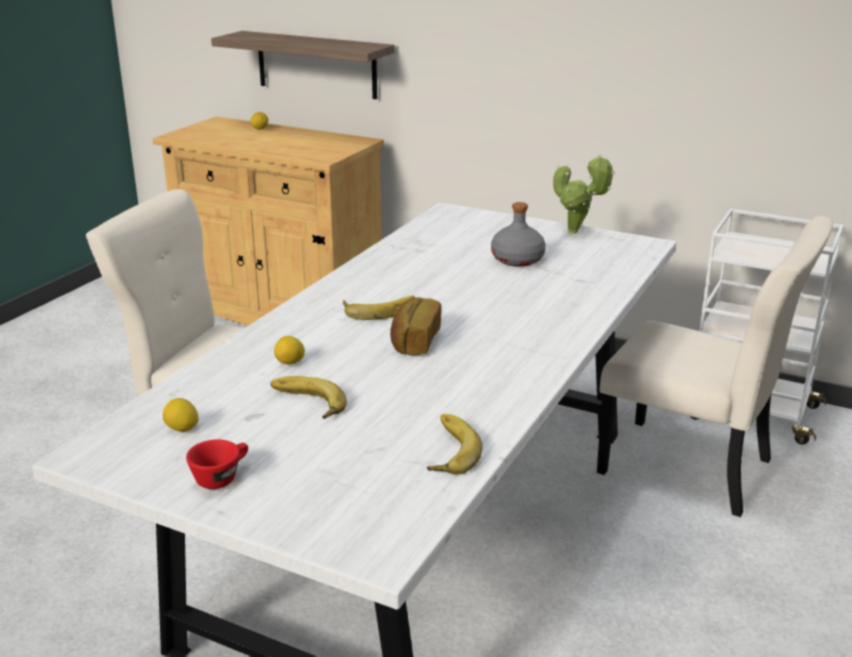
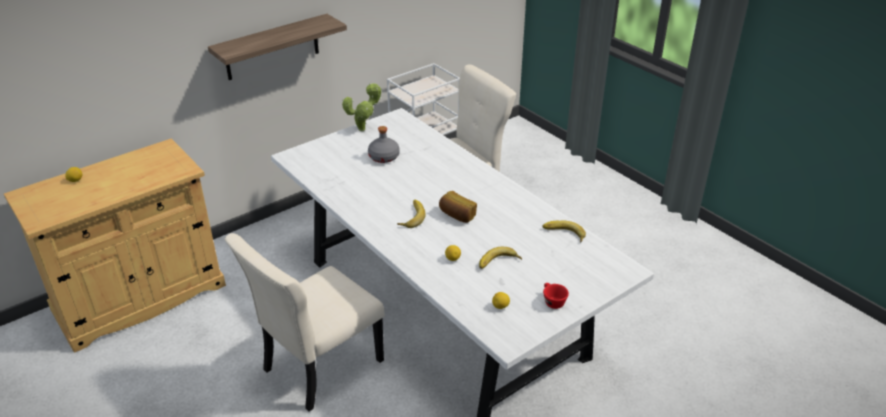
camera: 65 degrees left, 10 degrees up
(316, 65) = (94, 111): shelf -> shelf (272, 47)

